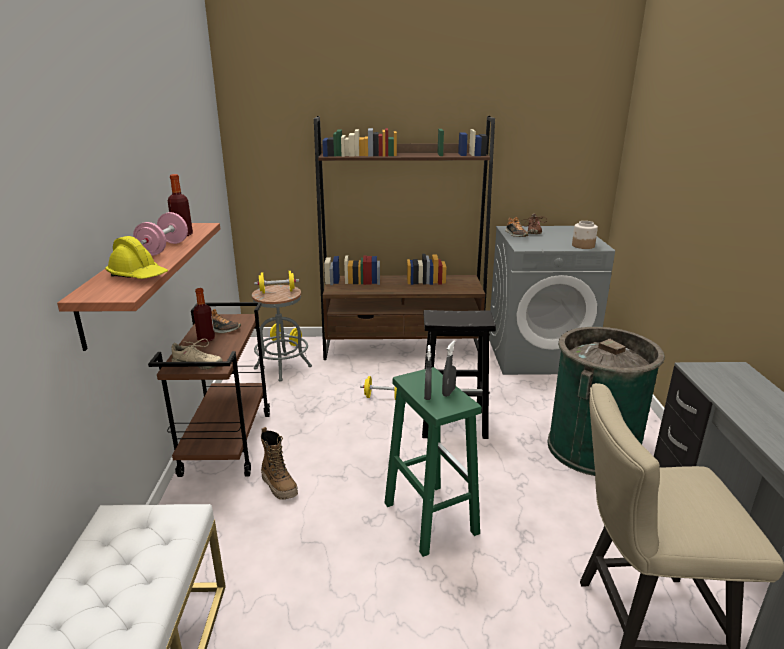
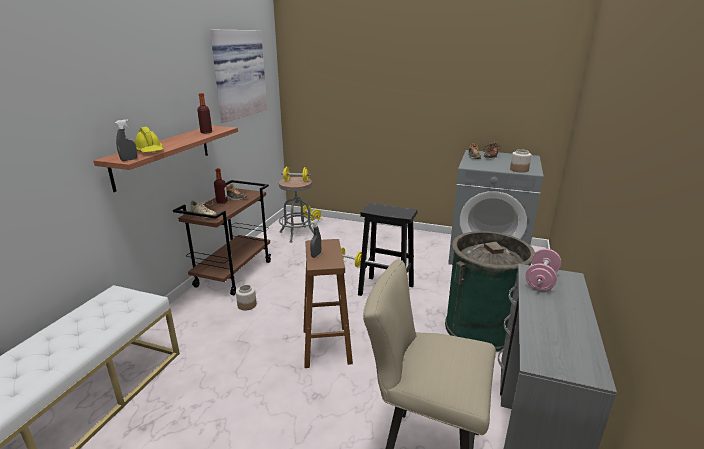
camera: 20 degrees right, 0 degrees up
(164, 249) = (184, 139): pink dumbbell -> pink dumbbell (541, 281)
(187, 141) = (237, 74): none -> picture
(279, 486) = (247, 305): boot -> jar
(403, 348) = (387, 234): brown bookcase -> none
(429, 517) = (326, 345): green stool -> brown stool
(448, 392) = (332, 255): grey spray bottle -> grey spray bottle (129, 160)

